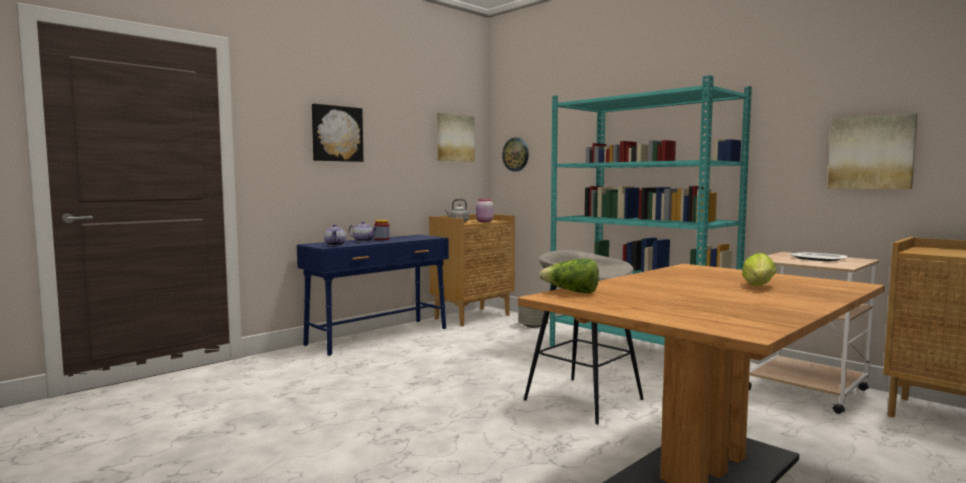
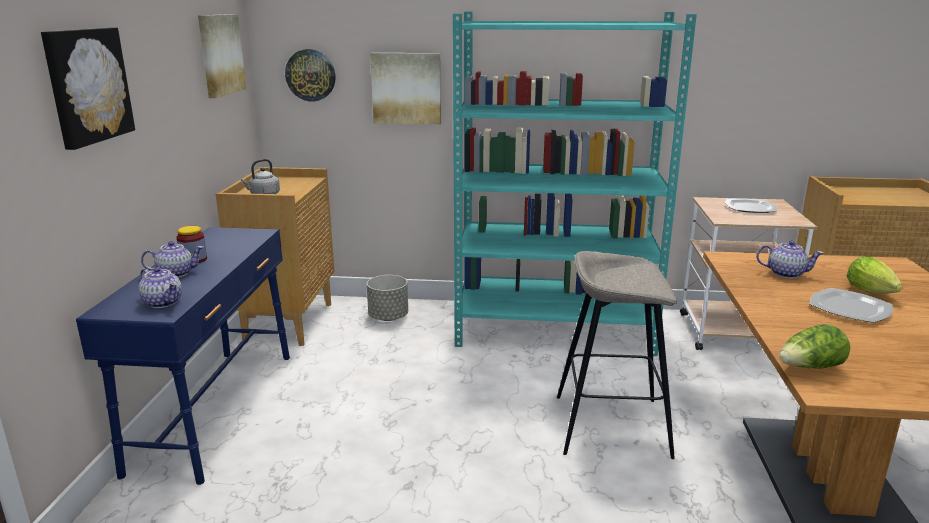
camera: 40 degrees left, 15 degrees up
(484, 222) = (297, 187): pink jar -> none
(705, 287) = (849, 308): none -> plate
(713, 274) = (786, 273): none -> teapot
(871, 152) = (782, 93): picture -> picture (406, 88)

